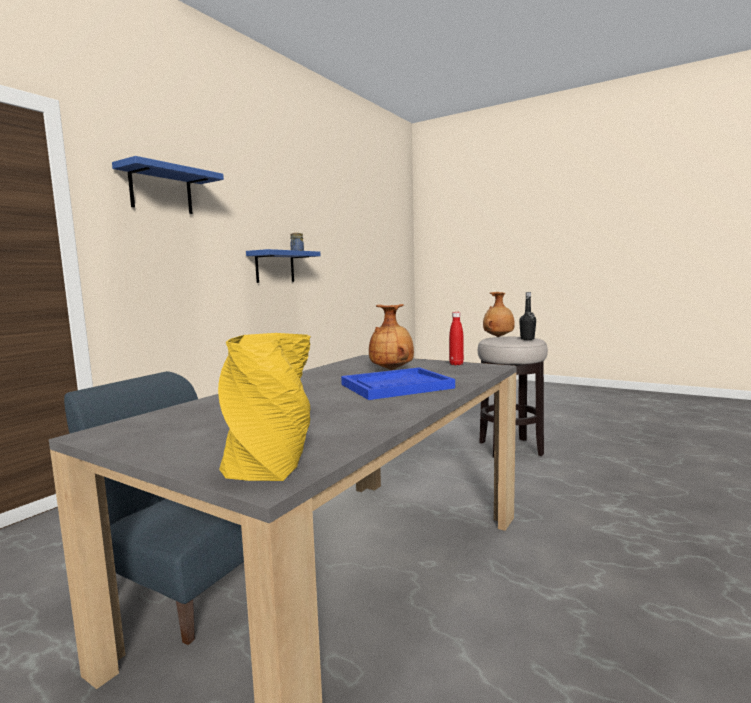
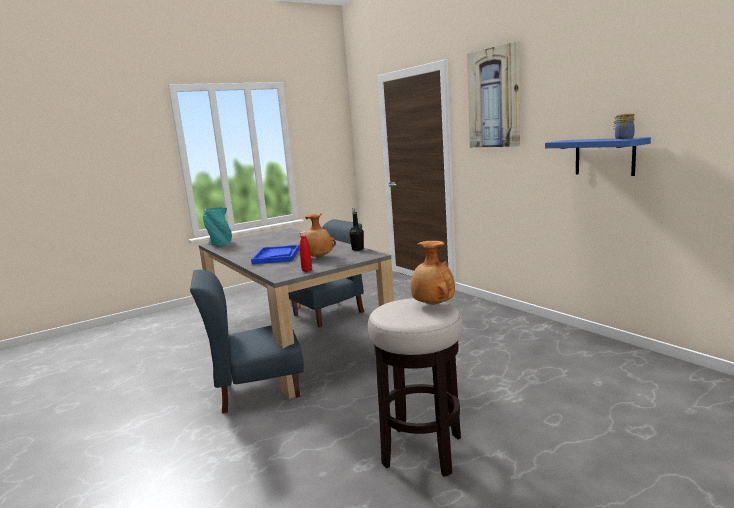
camera: 115 degrees right, 5 degrees up
(161, 190) = (494, 98): blue shelf -> picture
(270, 467) = (220, 244): yellow vase -> turquoise vase
(520, 550) = (257, 389): none -> blue chair
(527, 339) = (392, 313): black bottle -> black bottle (357, 249)

